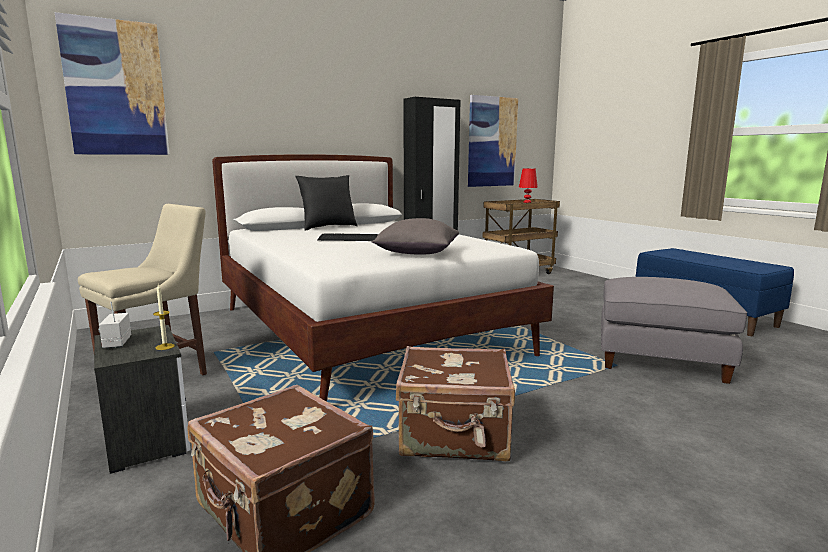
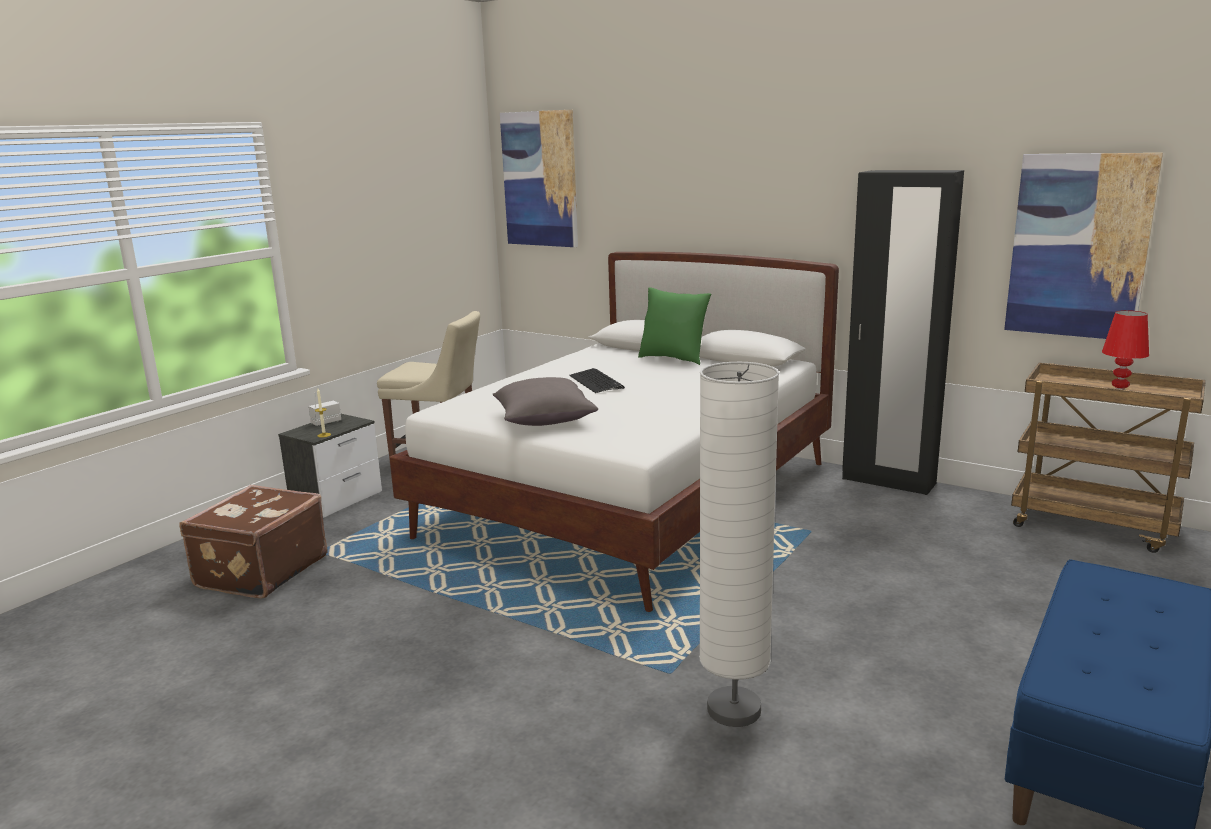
camera: 65 degrees right, 5 degrees up
(328, 227) = (673, 359): black pillow -> green pillow
(455, 436) = (395, 604): brown suitcase -> none
(661, 359) = (734, 710): grey ottoman -> white floor lamp

